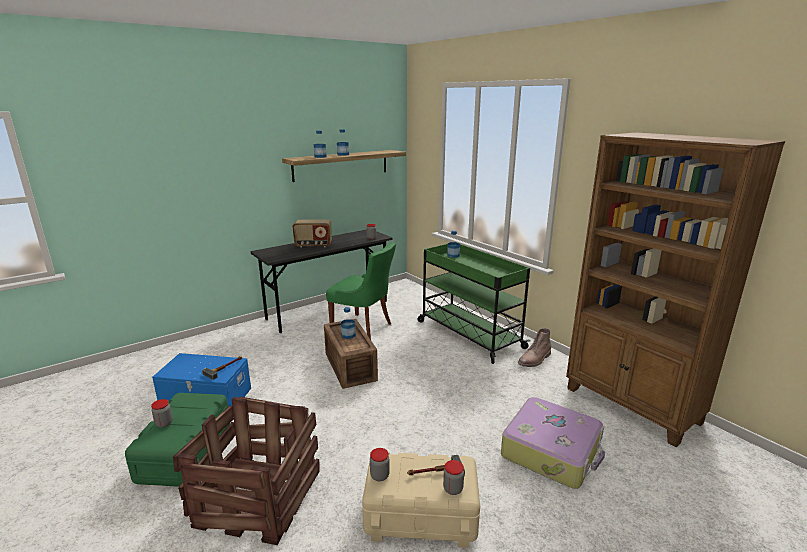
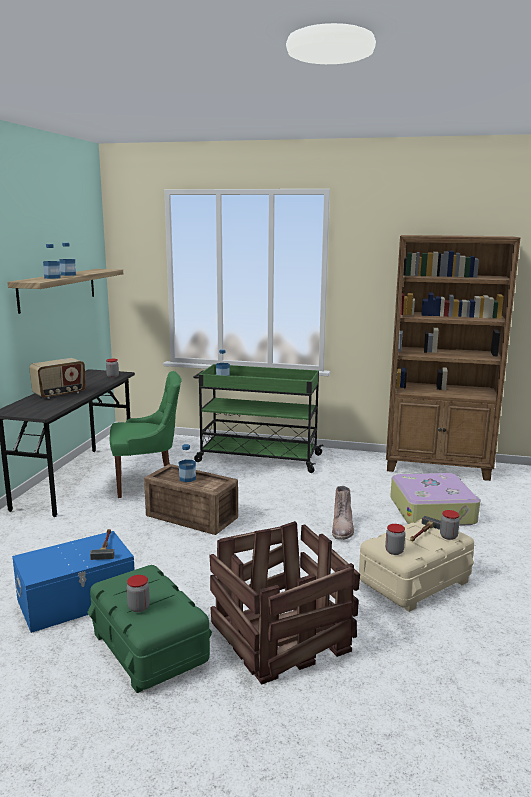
camera: 40 degrees left, 5 degrees down
(535, 360) = (337, 460): brown boot -> brown boot (343, 528)

